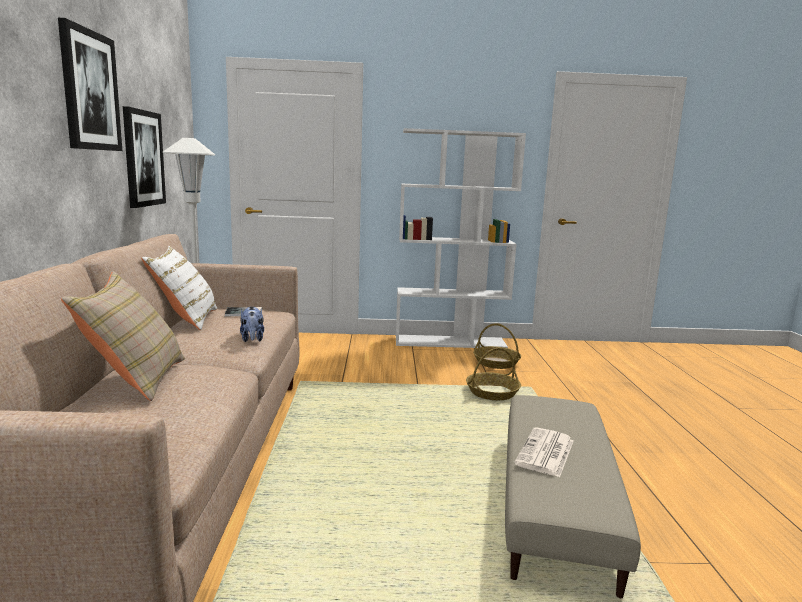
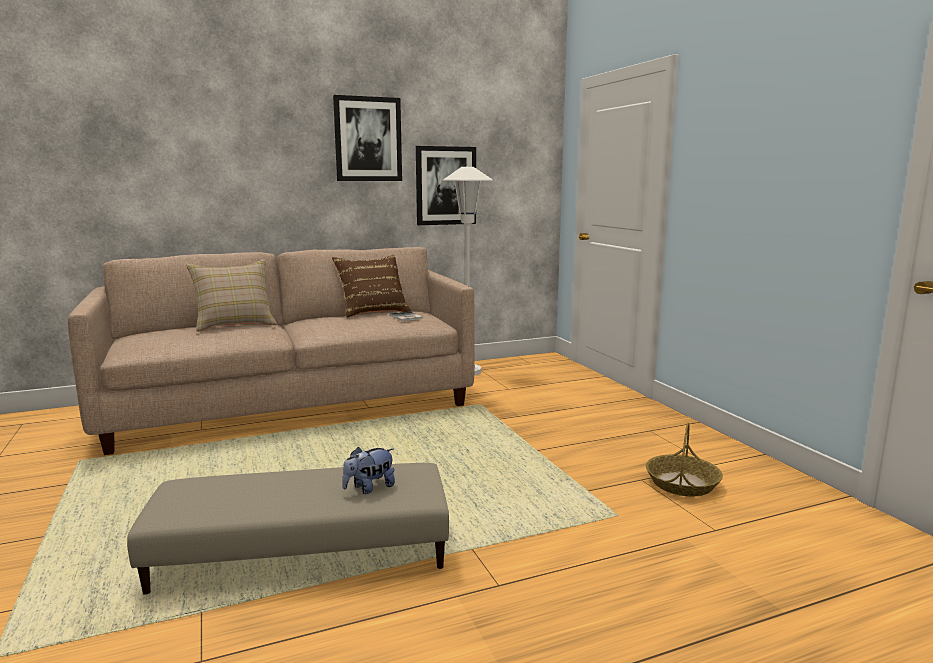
camera: 70 degrees right, 0 degrees up
(185, 319) = (373, 312): white pillow -> brown pillow
(252, 339) = (343, 330): plush toy -> plush toy (369, 488)
(450, 342) = (717, 446): white bookcase -> none
(492, 392) = (565, 492): basket -> none
(545, 453) = (276, 482): newspaper -> none

